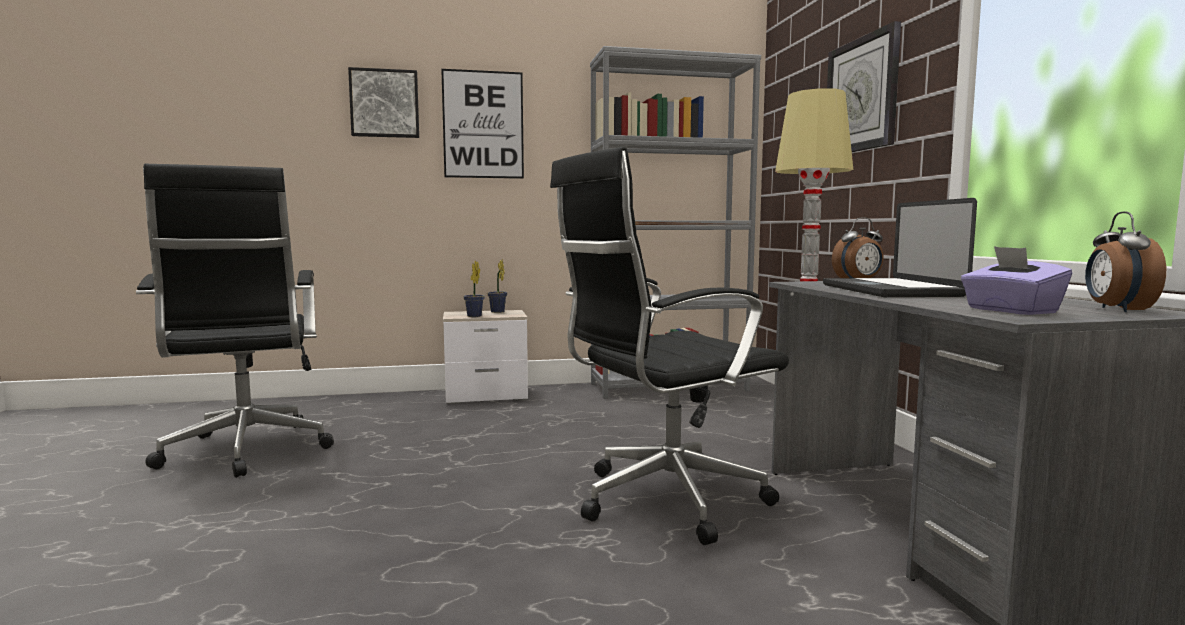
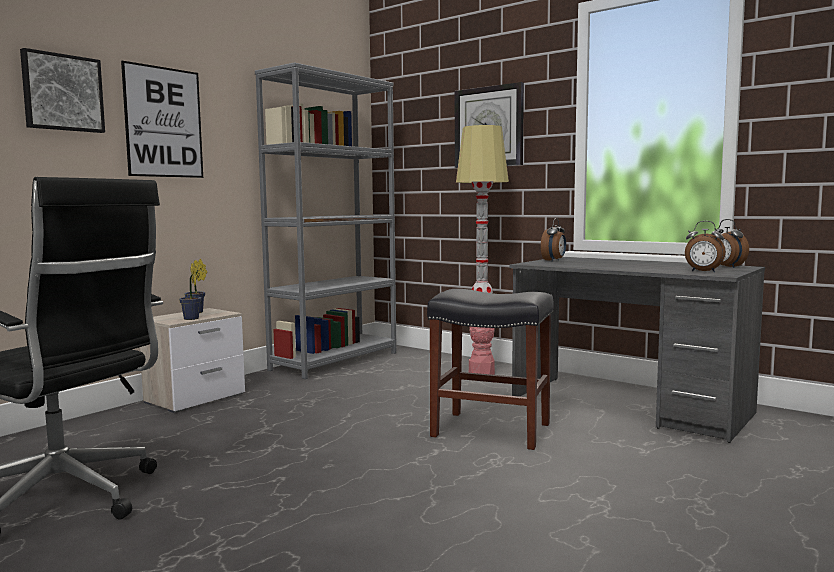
camera: 40 degrees left, 0 degrees up
(662, 501) = (489, 430): black office chair -> black stool
(889, 290) = (600, 265): laptop -> none
(1010, 311) = (703, 271): purple tissue box -> alarm clock

